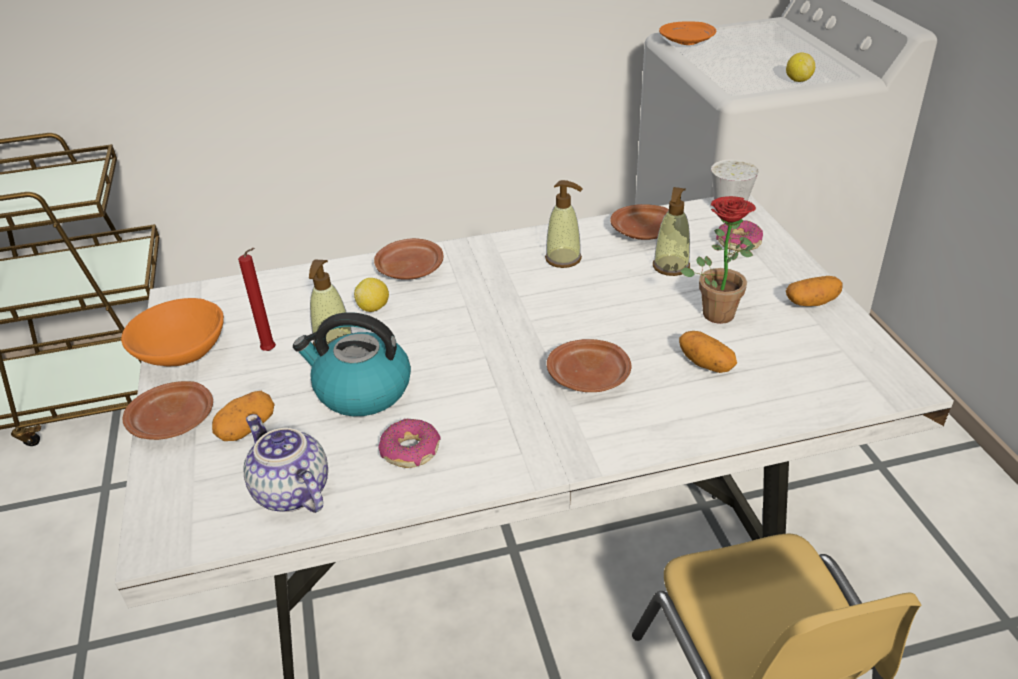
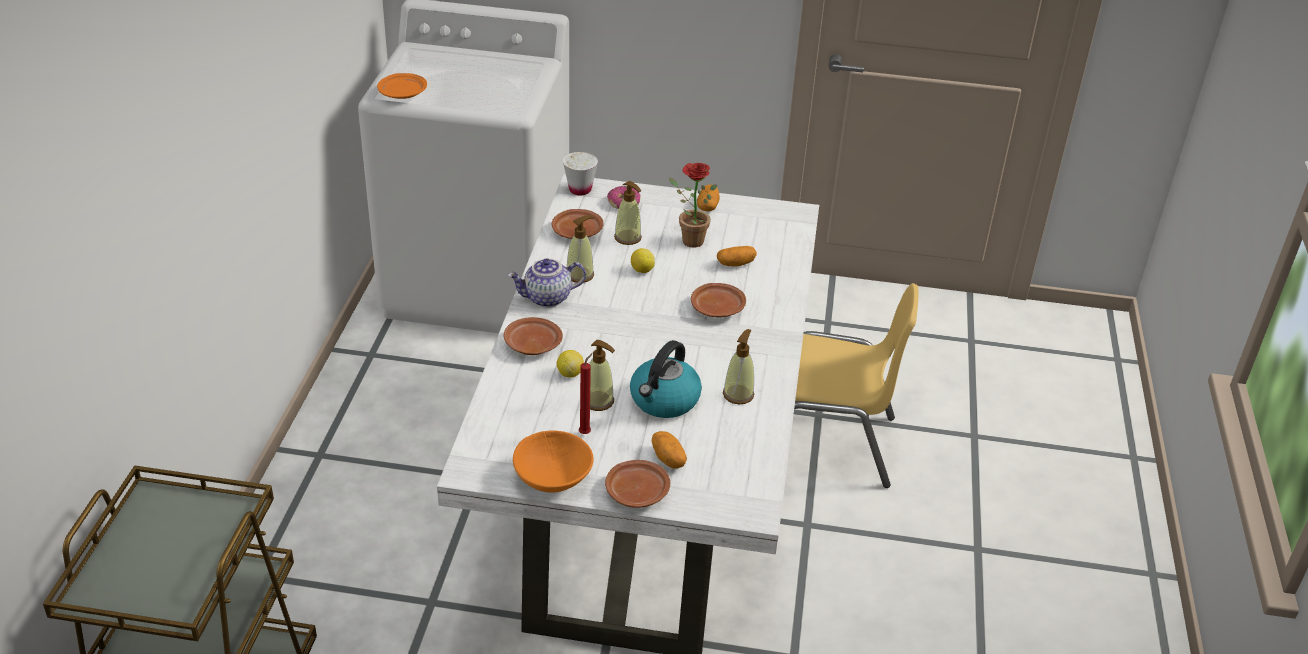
camera: 70 degrees left, 0 degrees up
(290, 492) = (744, 450): teapot -> teapot (547, 299)
(411, 451) = (738, 394): donut -> soap dispenser
(798, 80) = (523, 84): lemon -> lemon (642, 270)

